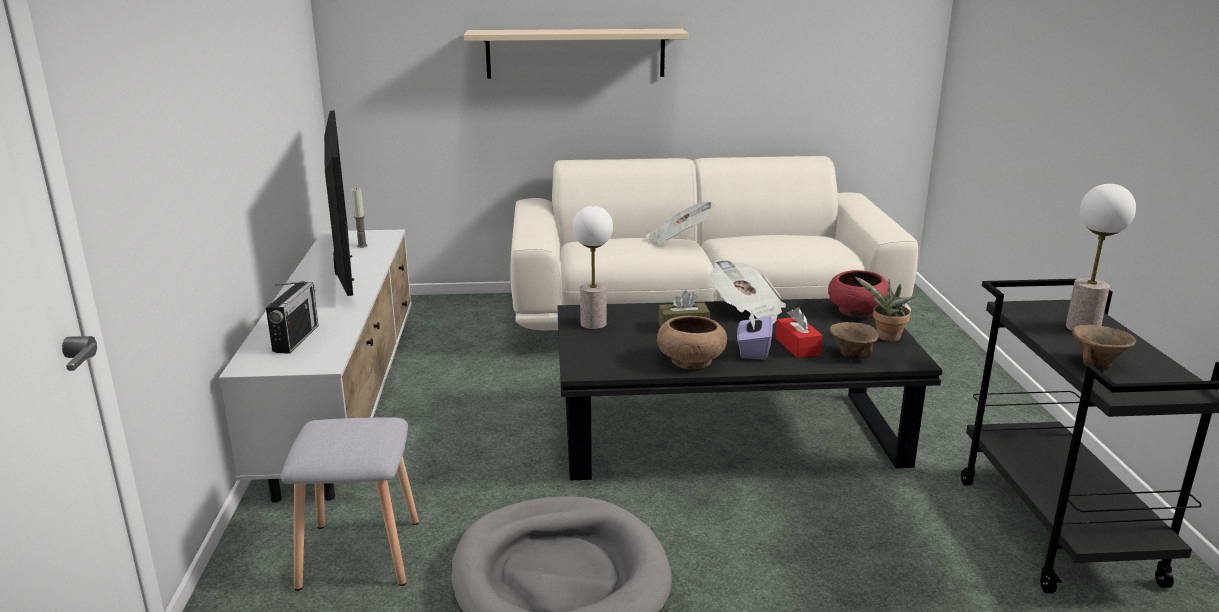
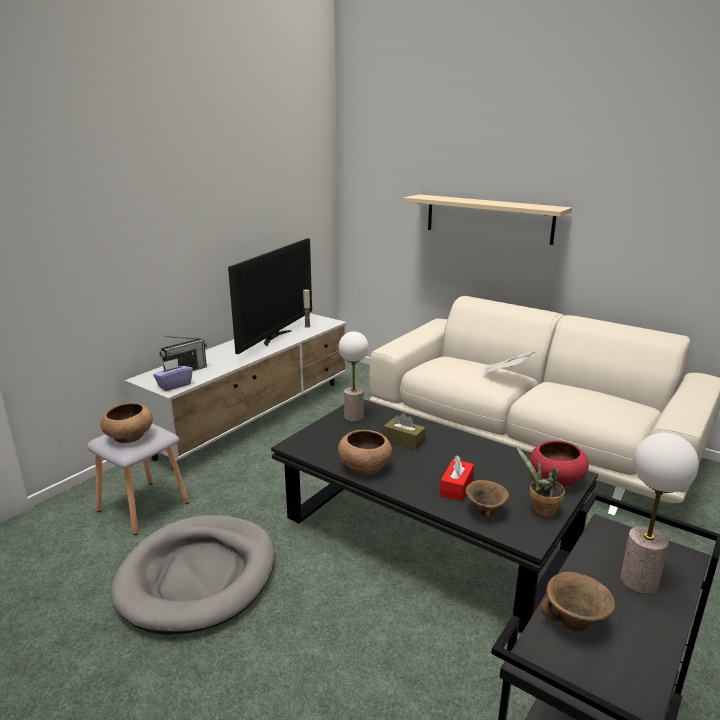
camera: 40 degrees right, 0 degrees up
(347, 440) = (129, 436): none -> brown bowl
(747, 310) = (469, 445): newspaper -> none
(753, 350) = (419, 477): purple tissue box -> purple tissue box (174, 385)

